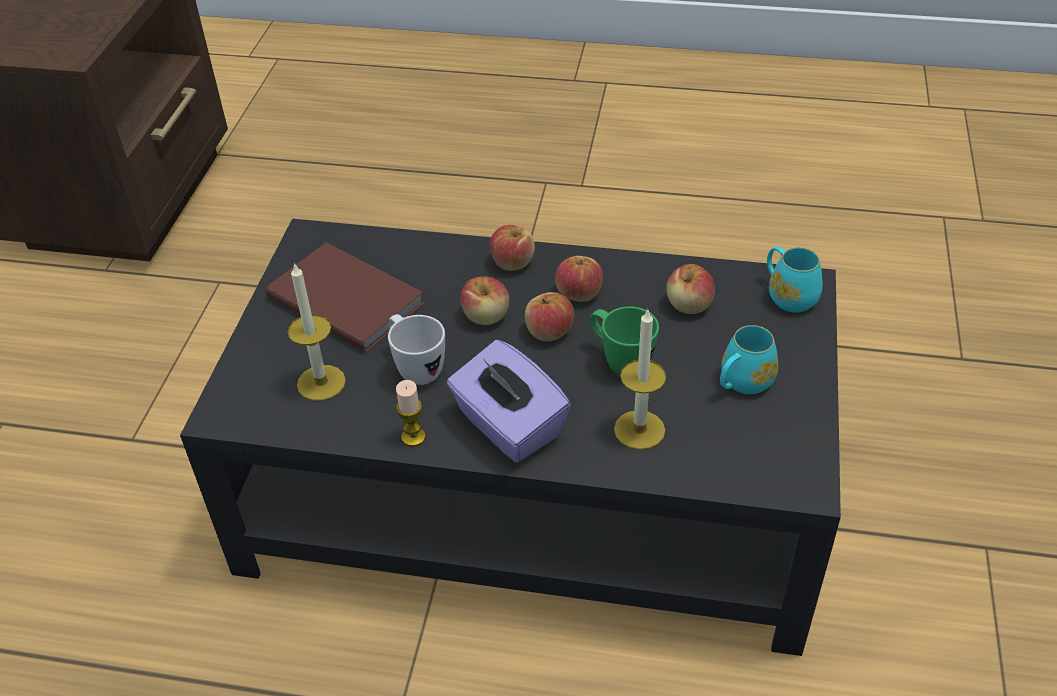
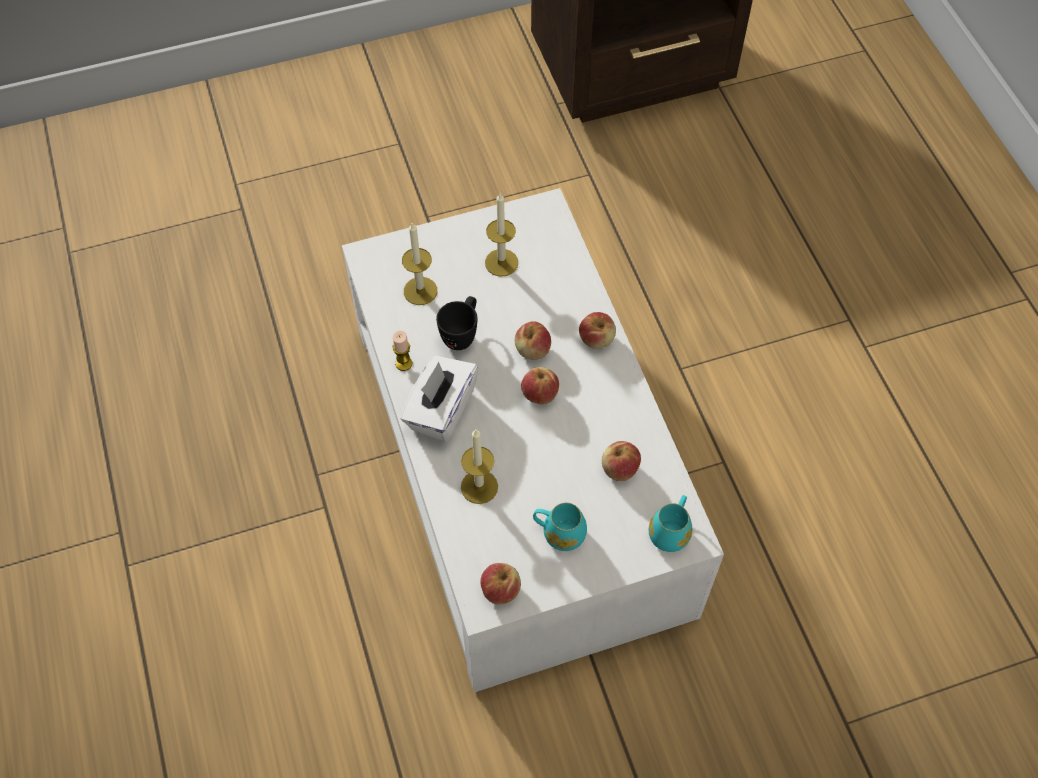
camera: 60 degrees right, 15 degrees up
(347, 298) = (501, 262): brown book -> candle
(415, 368) = (462, 334): white mug -> black mug
(508, 426) = (441, 410): purple tissue box -> white tissue box
(533, 492) = (518, 467): black coffee table -> white coffee table
(578, 293) = (589, 394): apple -> apple (500, 589)
(619, 360) = (537, 448): green mug -> none

